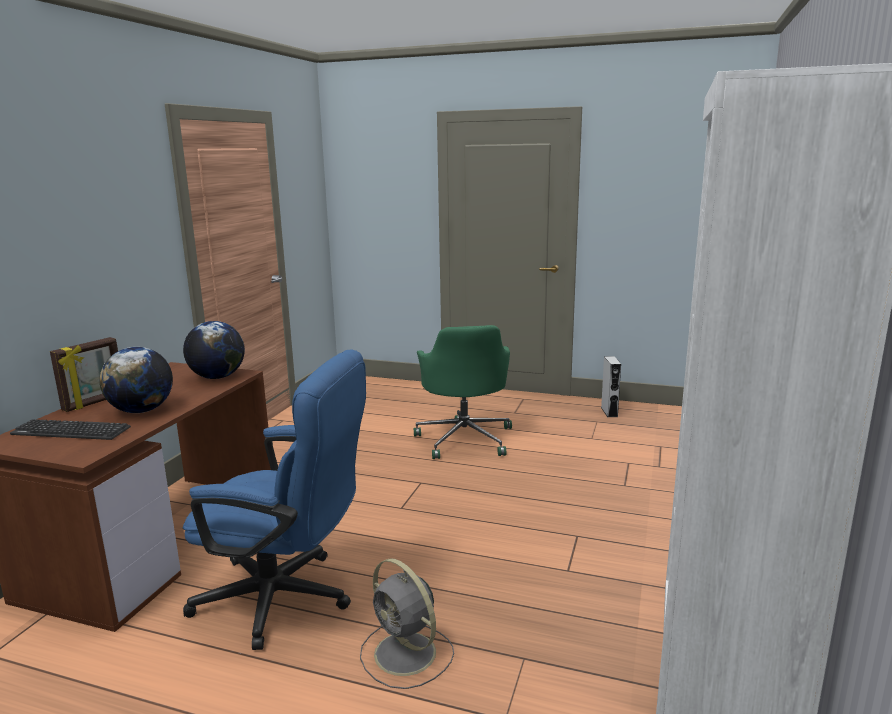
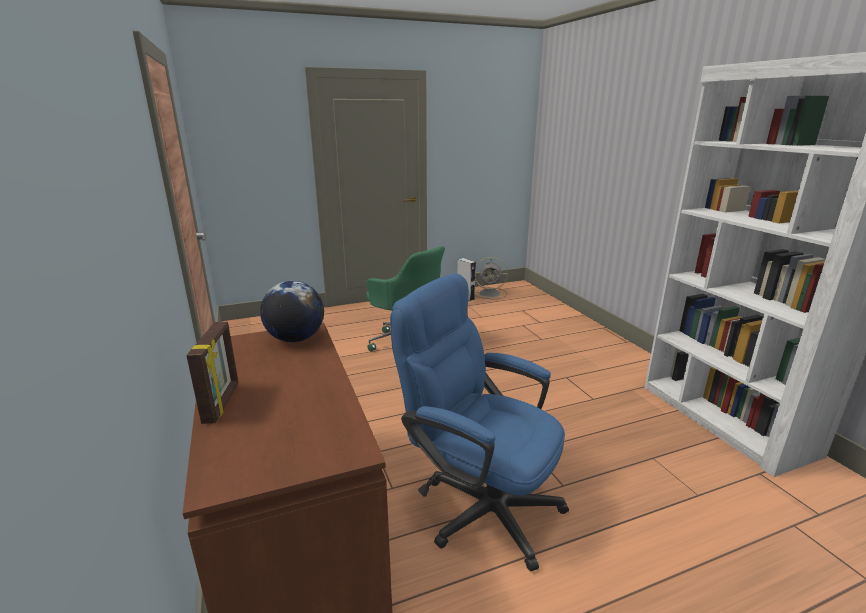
camera: 40 degrees left, 5 degrees up
(71, 431) = (274, 438): keyboard -> none
(142, 410) = (300, 391): globe -> none
(287, 599) = (479, 504): blue office chair -> blue office chair turned 120 degrees counterclockwise
(407, 655) = (604, 492): grey fan -> grey fan (491, 293)

